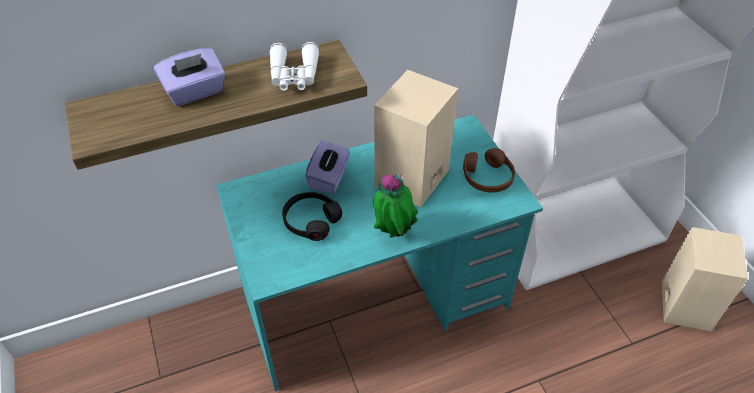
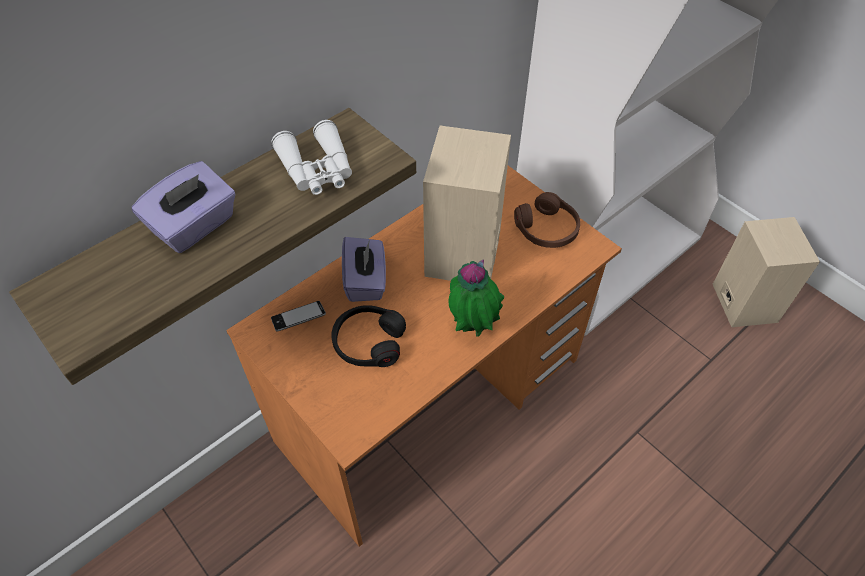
camera: 20 degrees left, 5 degrees up
(269, 191) = (299, 318): none -> phone
(376, 302) = (431, 400): turquoise desk -> orange desk

